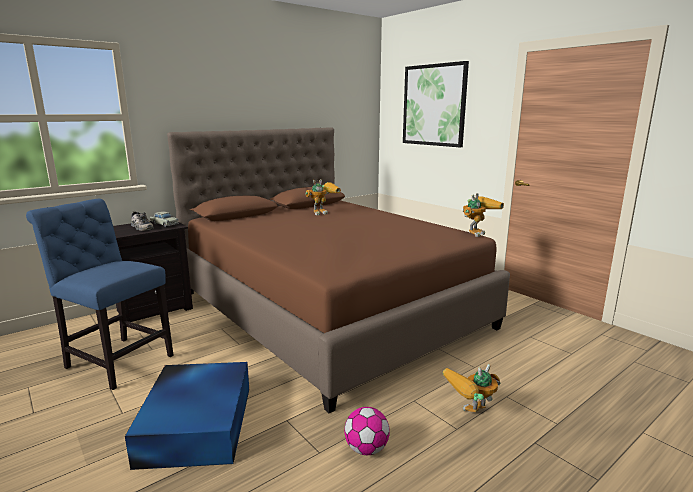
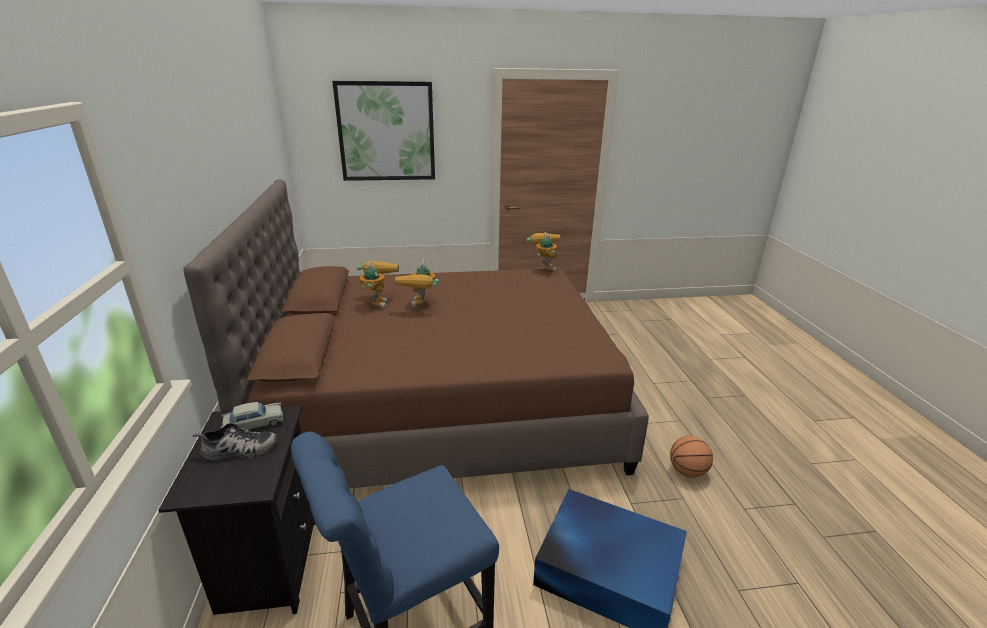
camera: 60 degrees left, 10 degrees up
(366, 449) = (687, 471): football -> basketball
(470, 415) = (668, 407): toy robot -> toy robot (421, 306)

